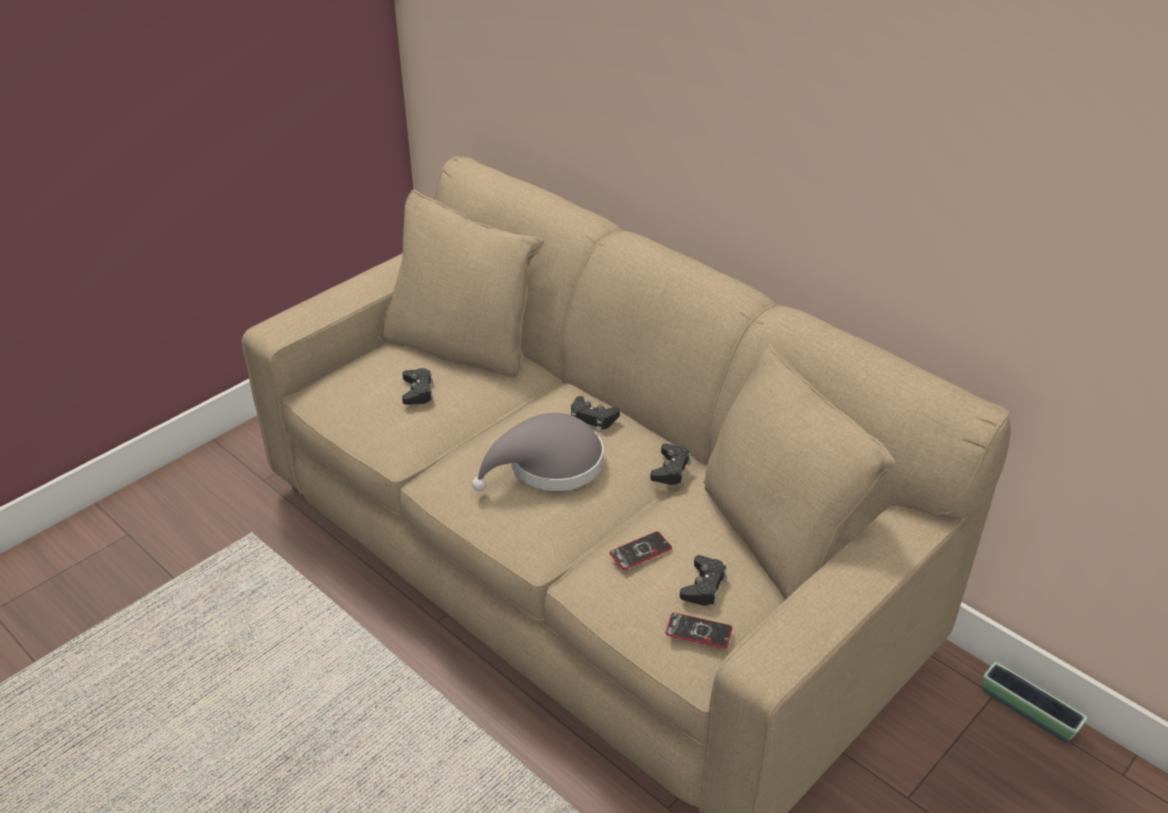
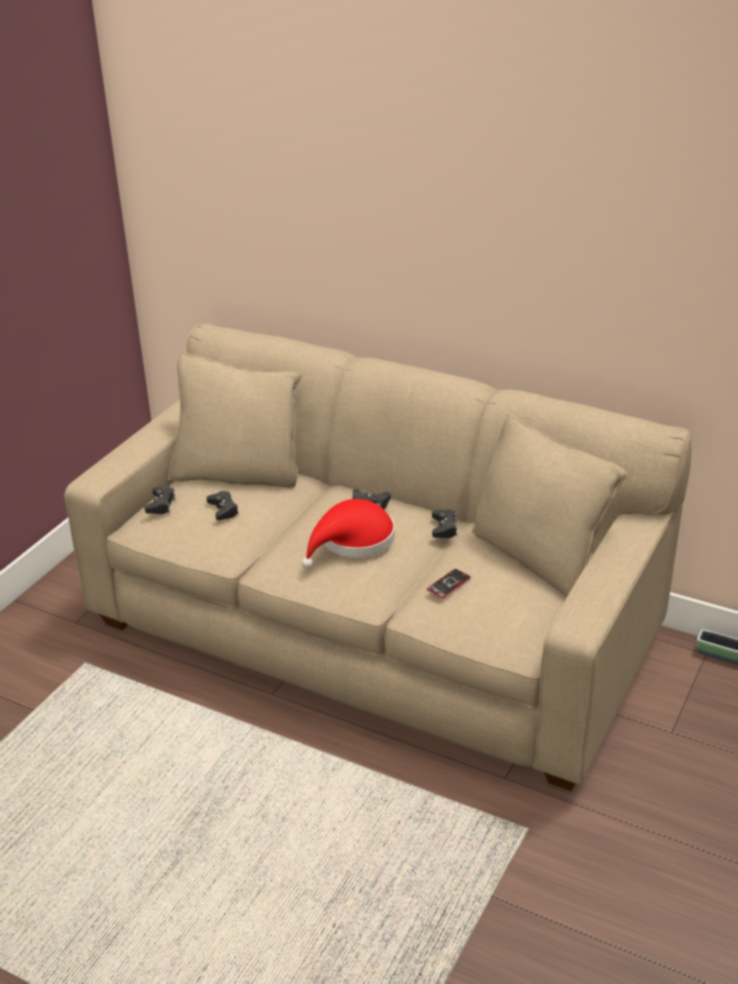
camera: 15 degrees left, 5 degrees down
(548, 466) = (353, 542): grey hat -> red hat
(698, 631) = (513, 626): phone -> none
(704, 586) = (504, 597): black game controller -> black game controller (161, 504)

